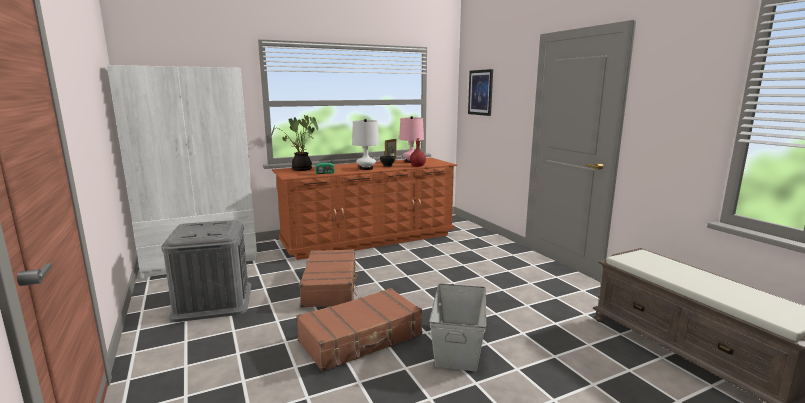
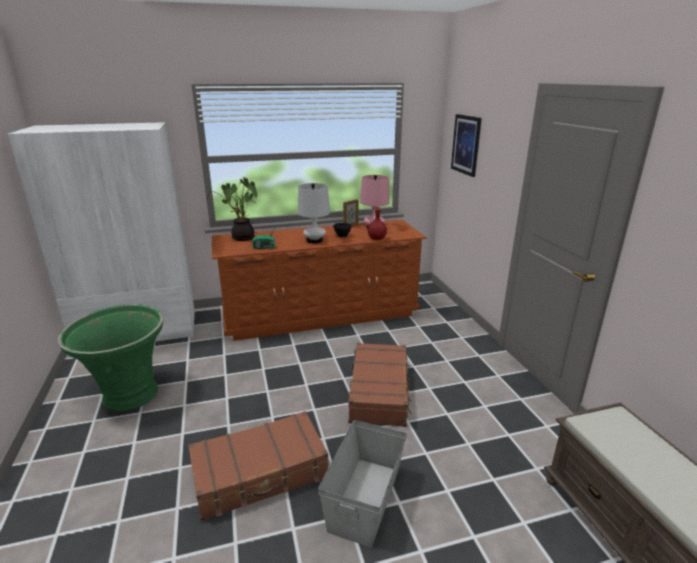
camera: 10 degrees right, 10 degrees up
(213, 301) = (129, 395): grey storage box -> green planter
(331, 286) = (255, 386): brown suitcase -> brown suitcase (380, 391)

